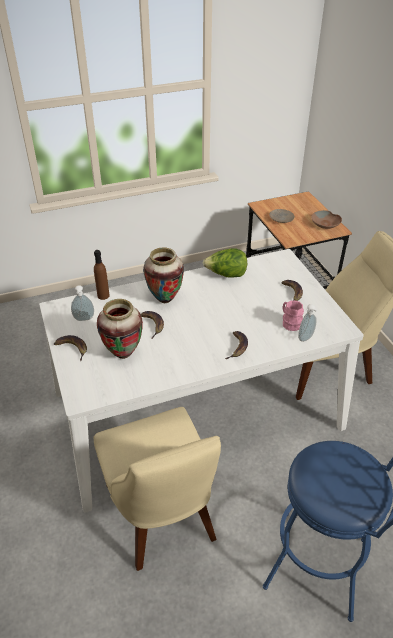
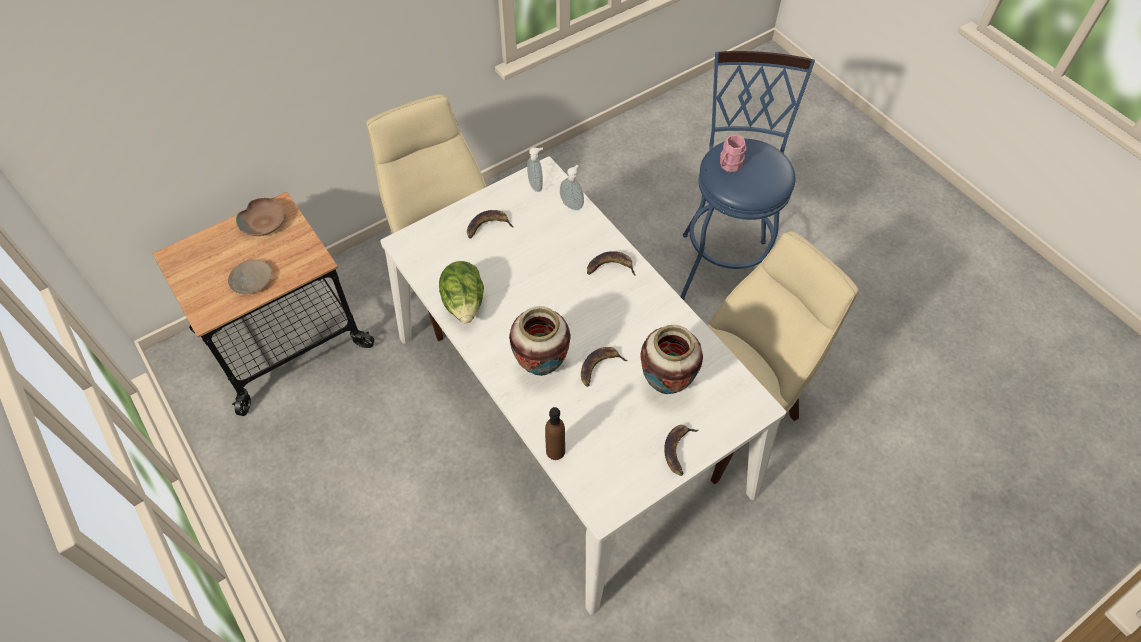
camera: 105 degrees left, 15 degrees up
(84, 319) = (616, 457): soap dispenser -> soap dispenser (536, 185)
(290, 323) = (549, 222): pink mug -> pink mug (728, 165)

